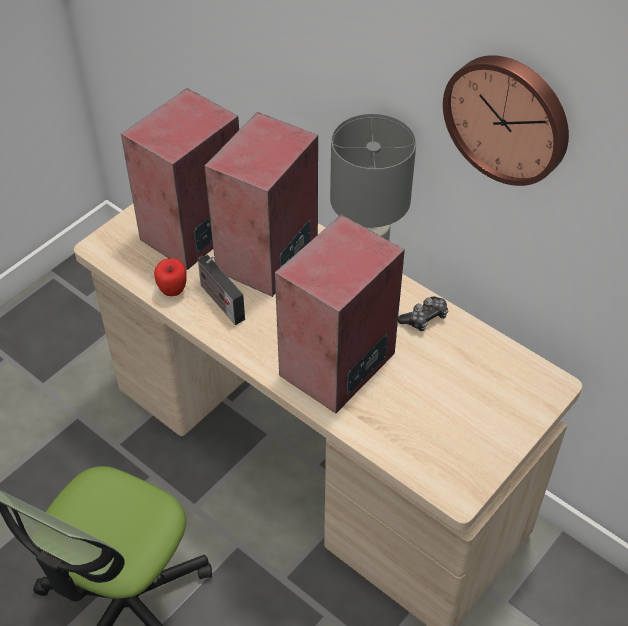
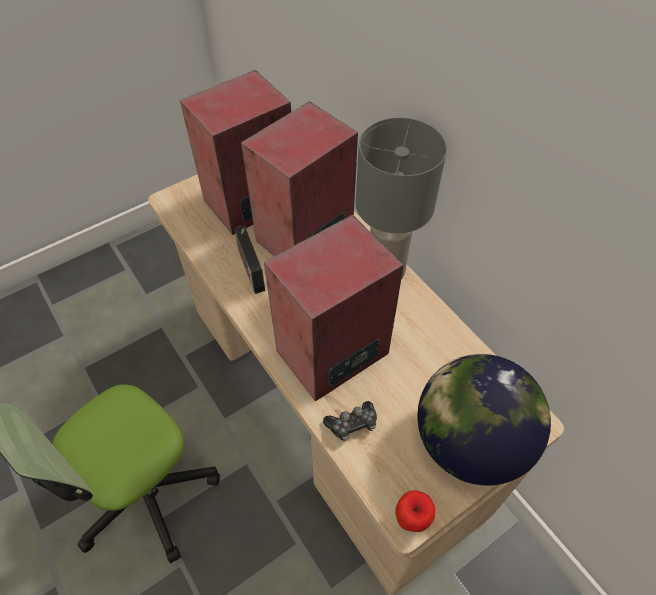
camera: 15 degrees right, 5 degrees up
(173, 292) = (213, 252): apple -> apple (411, 519)
(424, 318) = (426, 325): game controller -> game controller (352, 424)
(496, 415) = (469, 441): none -> globe
(508, 118) = (547, 143): wall clock -> none

